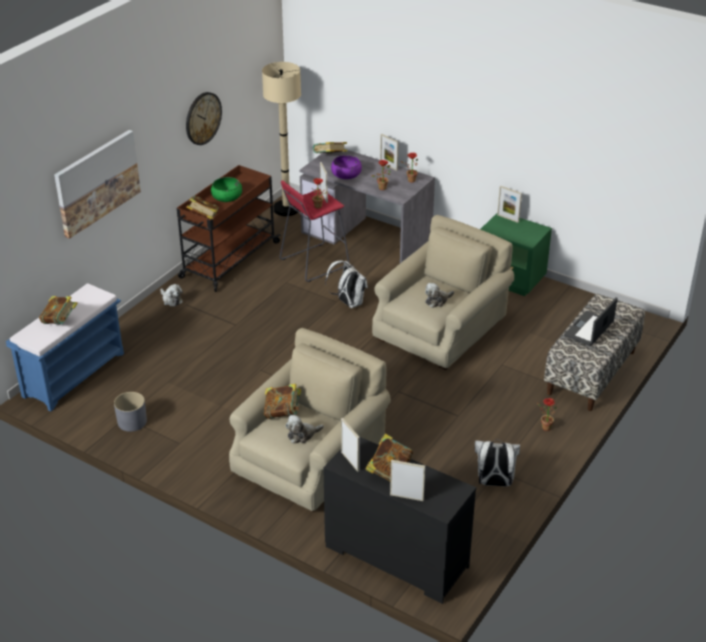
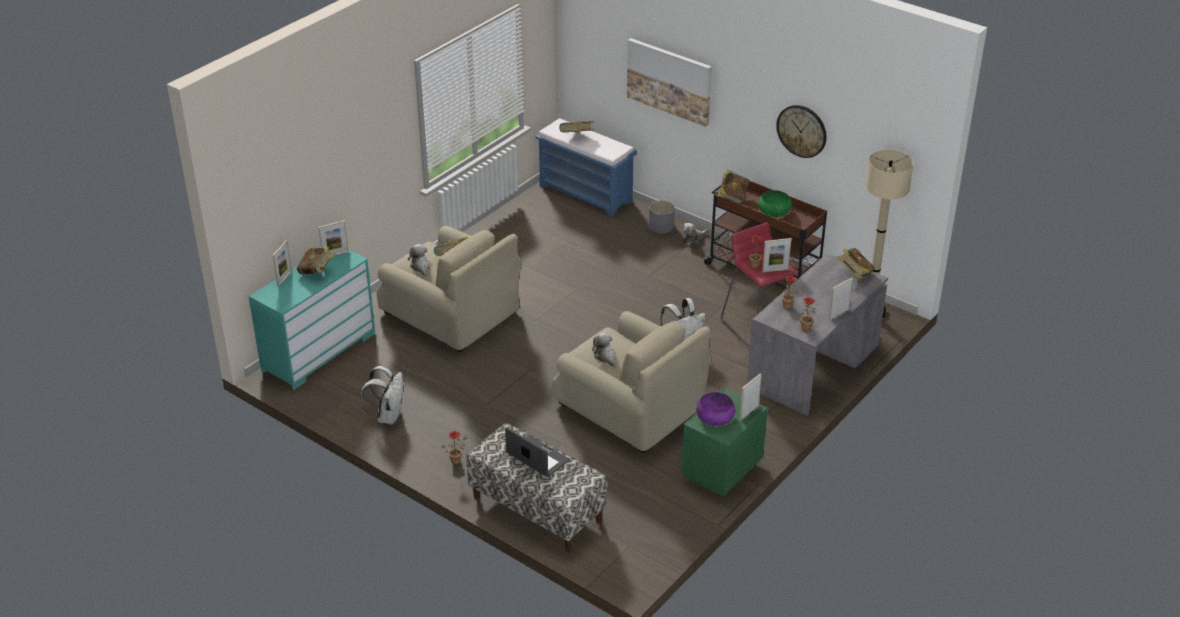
camera: 95 degrees right, 0 degrees up
(132, 422) = (518, 224): grey planter -> grey planter (661, 226)
(346, 174) = (818, 283): purple bowl -> purple bowl (715, 417)
(395, 557) = (319, 352): black dresser -> turquoise dresser

